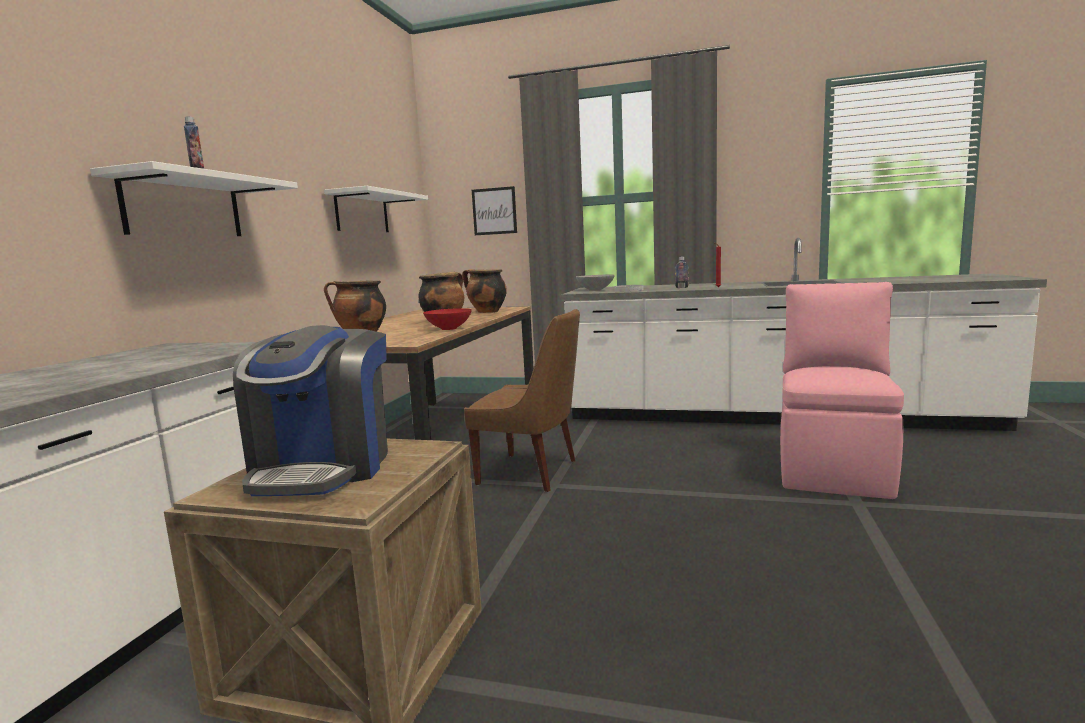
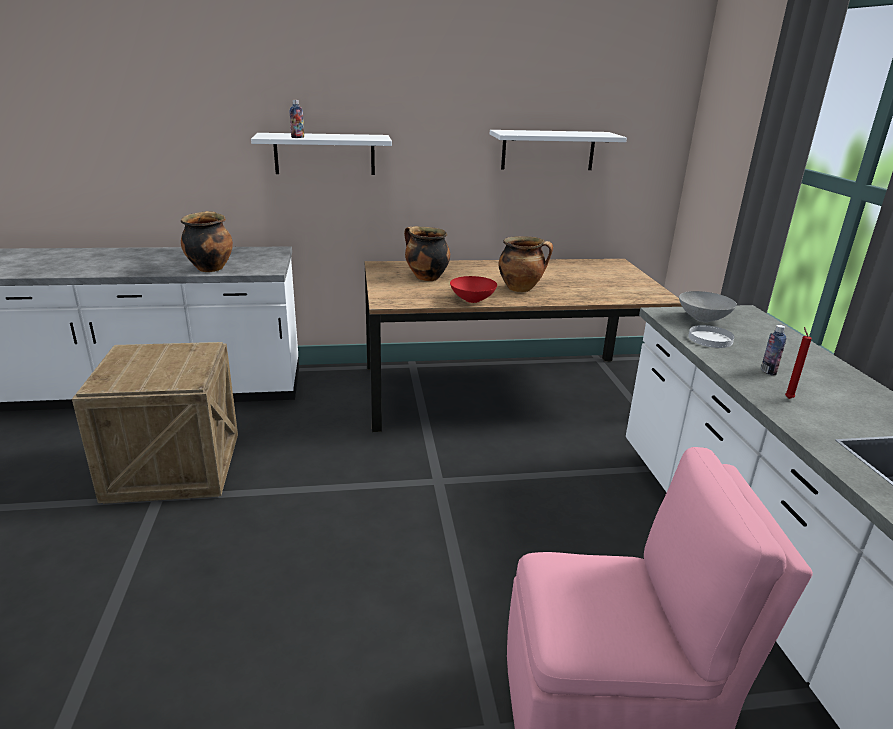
camera: 65 degrees right, 15 degrees up
(324, 468) = (156, 362): coffee machine -> none
(486, 312) = (608, 292): cooking pot -> cooking pot (210, 268)
(494, 211) = (737, 162): picture -> none
(532, 472) = (461, 462): brown chair -> none

